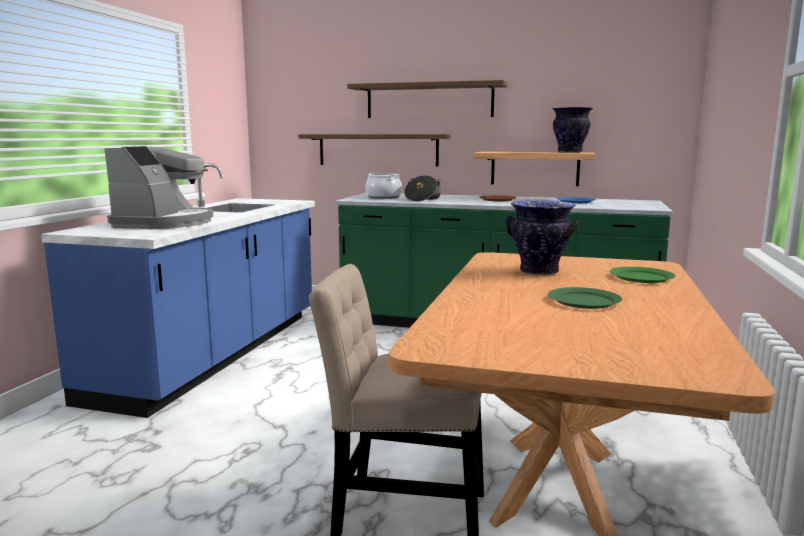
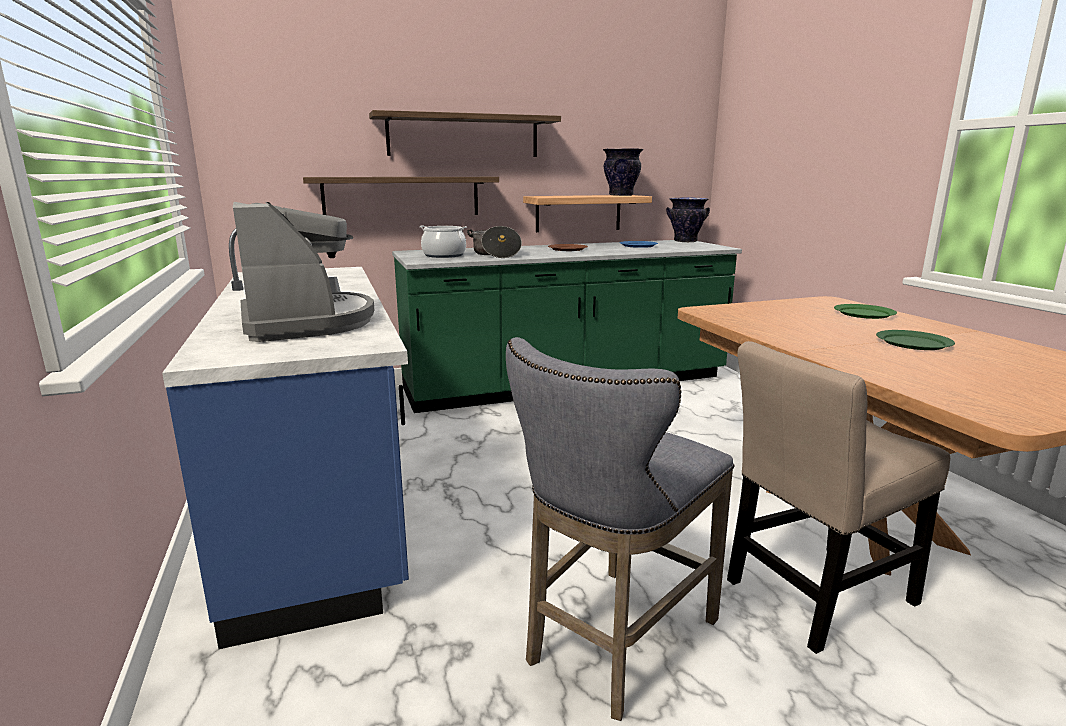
camera: 35 degrees left, 5 degrees up
(224, 478) = (613, 644): none -> grey stool
(539, 272) = (791, 321): vase -> vase (685, 241)

